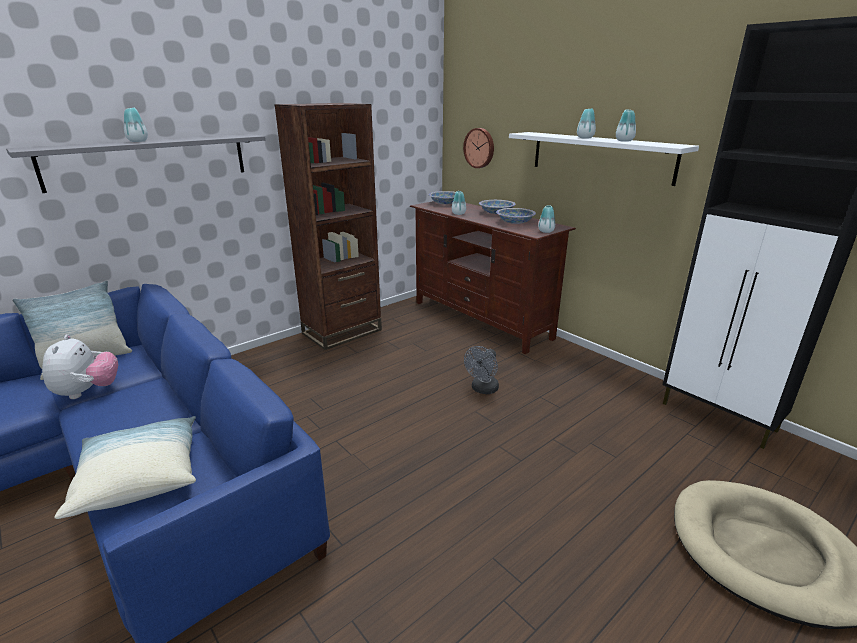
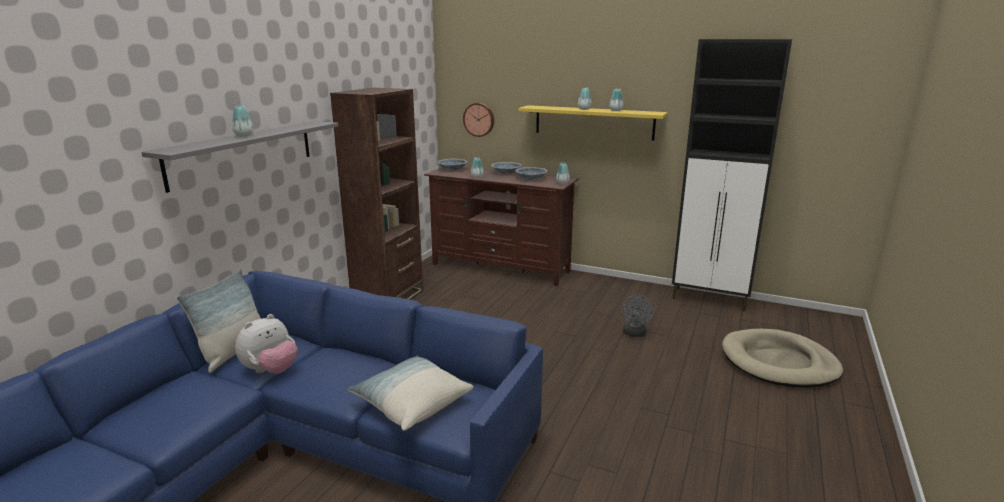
camera: 25 degrees left, 5 degrees down
(88, 392) = (271, 370): plush toy -> plush toy turned 75 degrees clockwise
(482, 389) = (548, 316): grey fan -> grey fan (635, 334)
(600, 156) = (593, 122): white shelf -> yellow shelf

